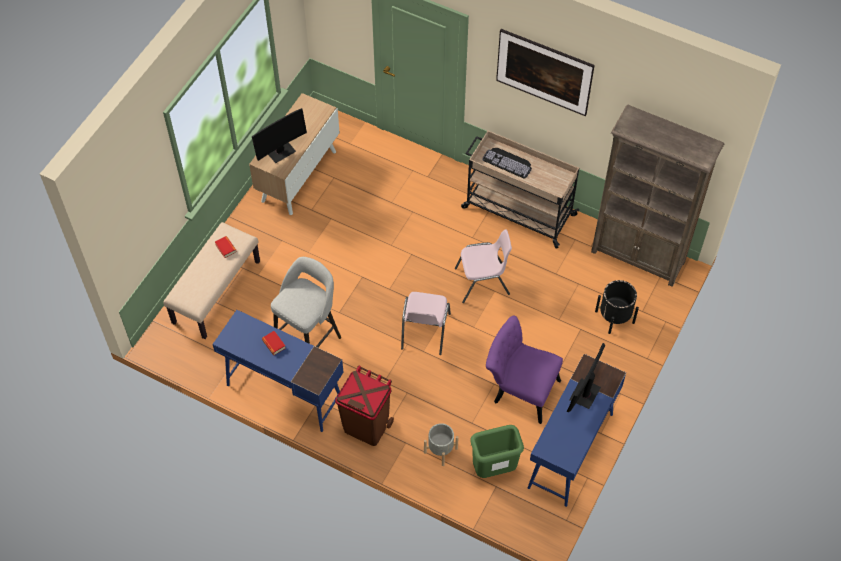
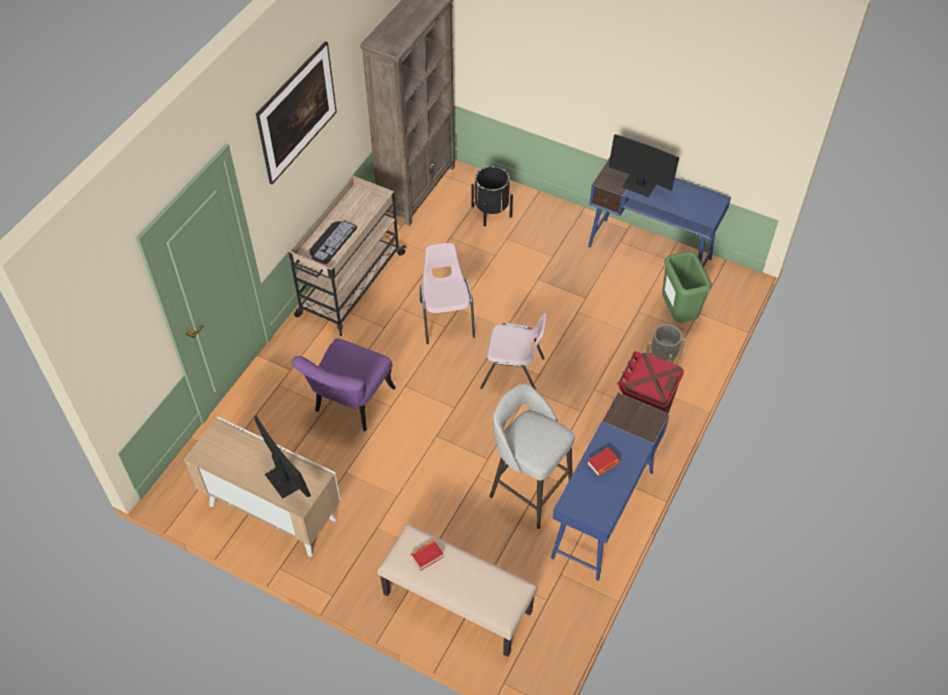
camera: 90 degrees left, 5 degrees down
(520, 389) = (582, 290): purple chair -> purple chair (350, 406)

